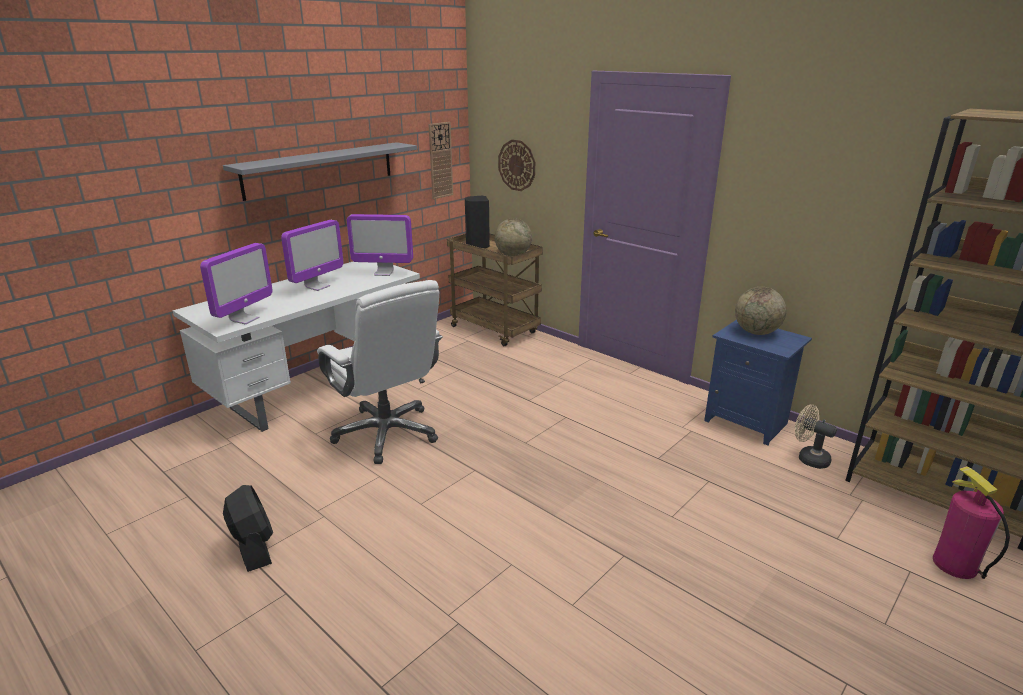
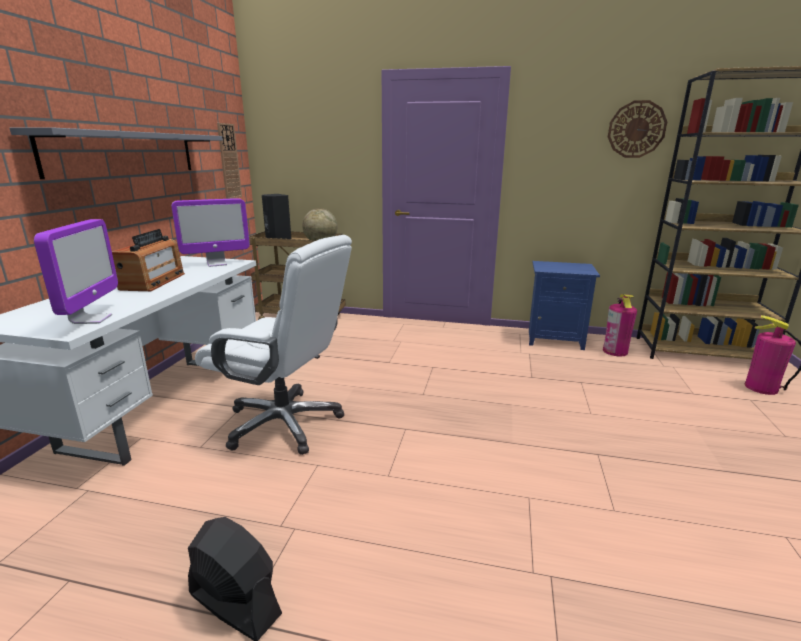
camera: 30 degrees left, 5 degrees down
(317, 286) = (153, 281): monitor -> radio
(517, 165) = (306, 163): wall clock -> wall clock (636, 129)
(756, 332) = (557, 266): globe -> none
(808, 458) = (615, 351): beige fan -> fire extinguisher

